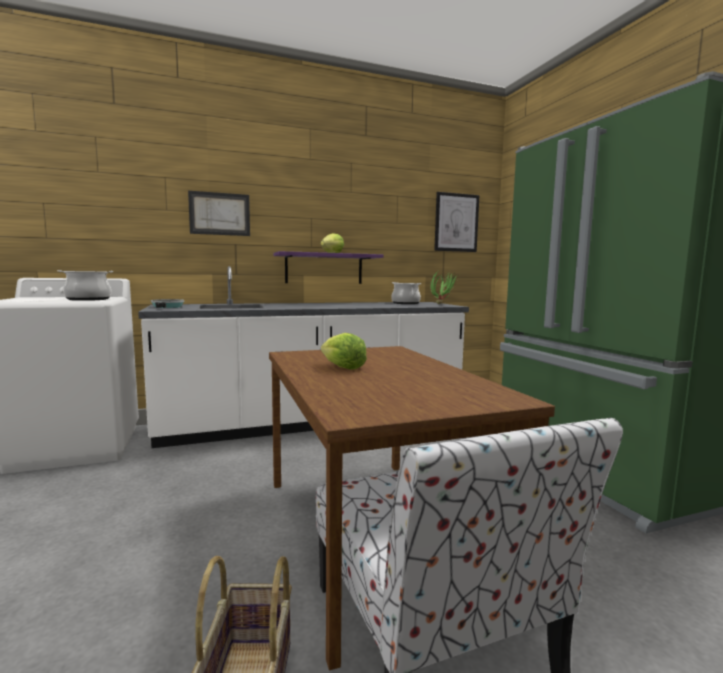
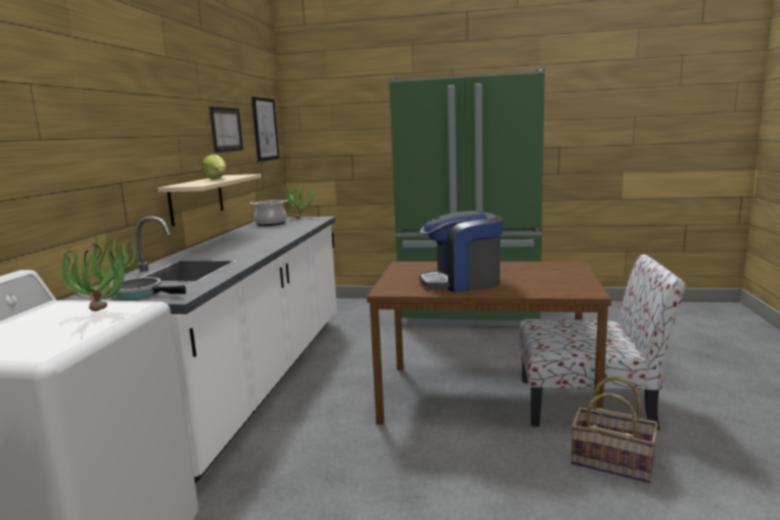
camera: 60 degrees left, 5 degrees up
(88, 299) = (107, 311): cooking pot -> potted plant
(219, 214) = (103, 140): picture -> picture (226, 129)
(324, 268) = (196, 199): purple shelf -> beige shelf
(342, 367) = (462, 282): lettuce -> coffee machine

